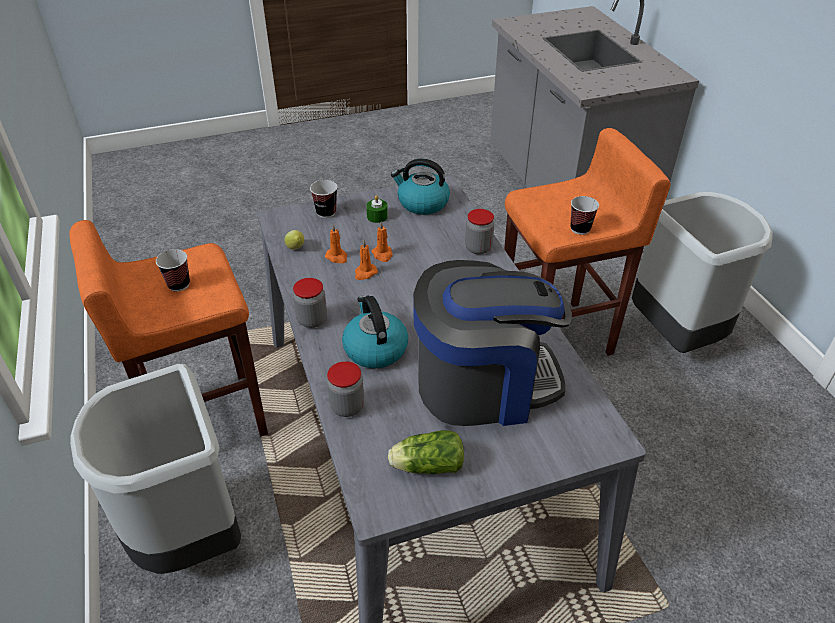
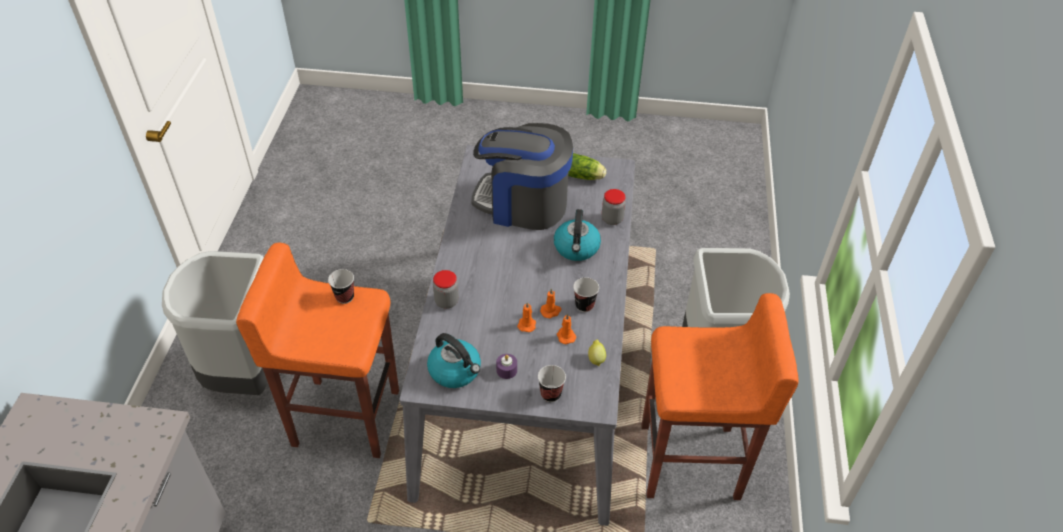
camera: 155 degrees left, 5 degrees up
(179, 284) = (705, 366): cup -> cup (584, 305)
(312, 320) = (610, 284): jar -> none
(377, 216) = (506, 370): green candle -> purple candle

